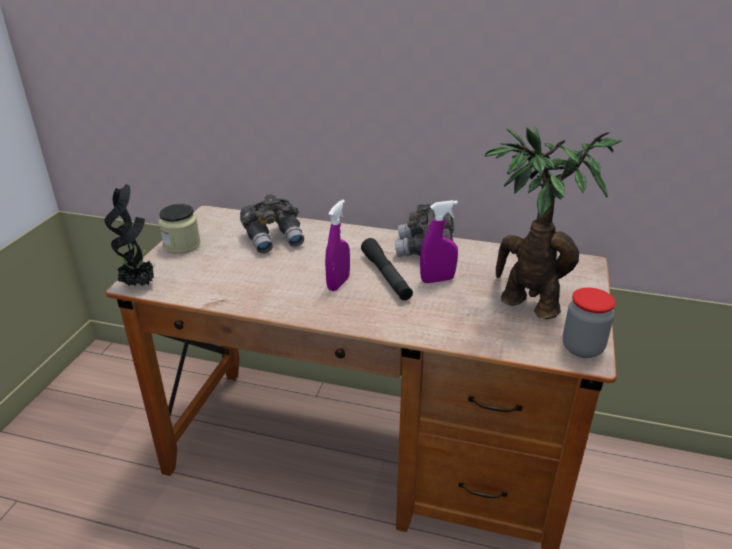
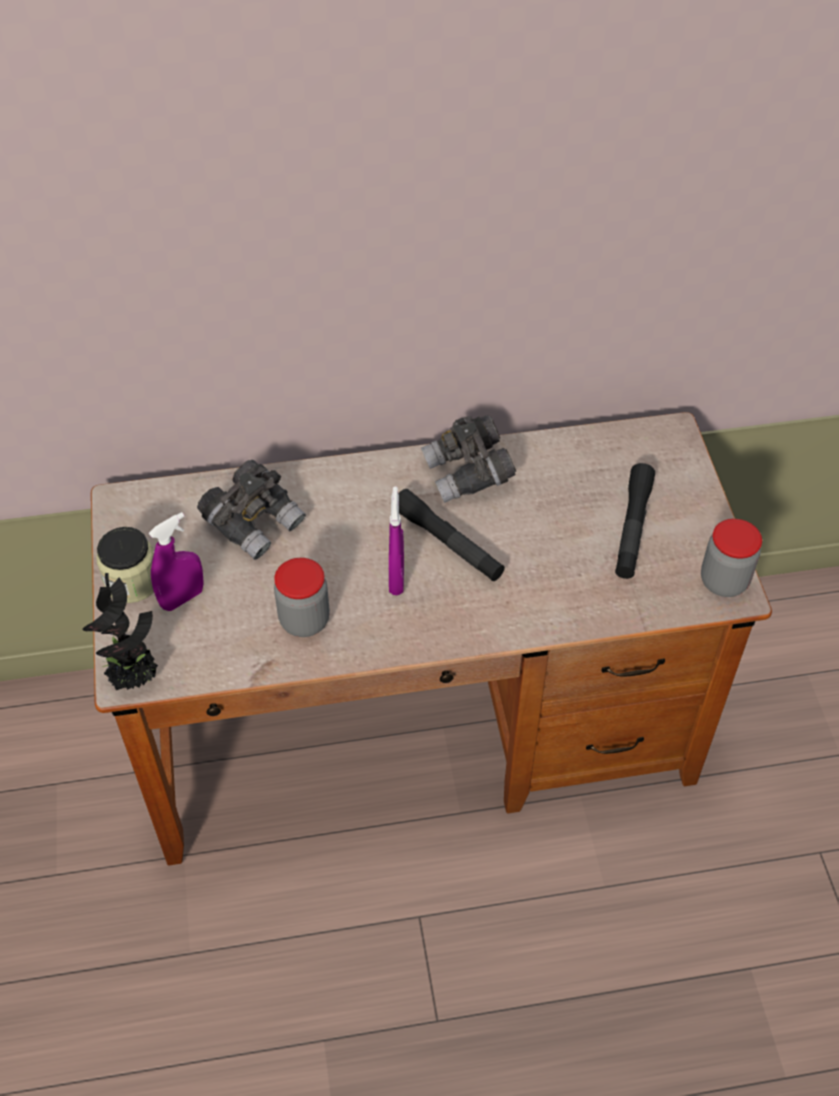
camera: 25 degrees left, 20 degrees up
(263, 287) = (304, 620): none -> jar
(437, 280) = (514, 527): purple spray bottle -> purple spray bottle (182, 598)
(525, 301) = (632, 528): potted plant -> black flashlight

